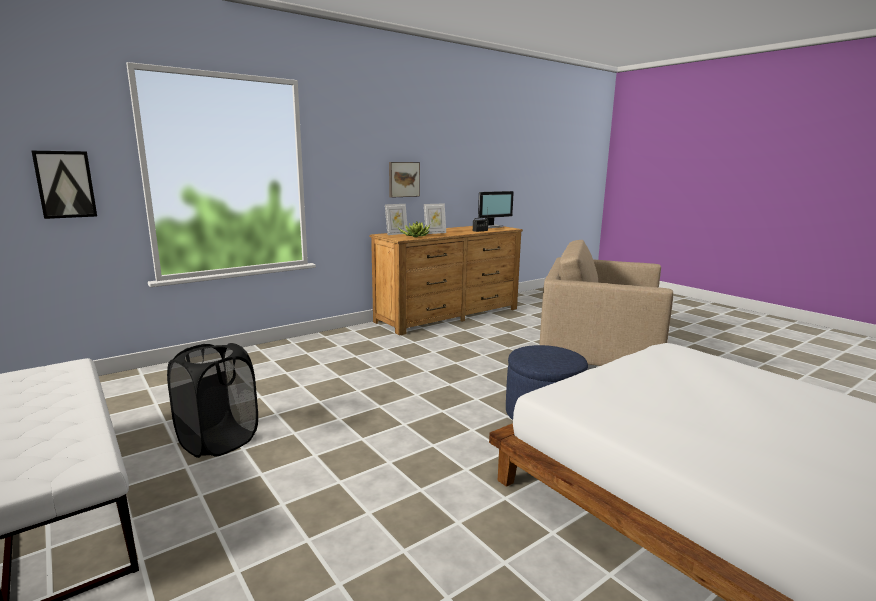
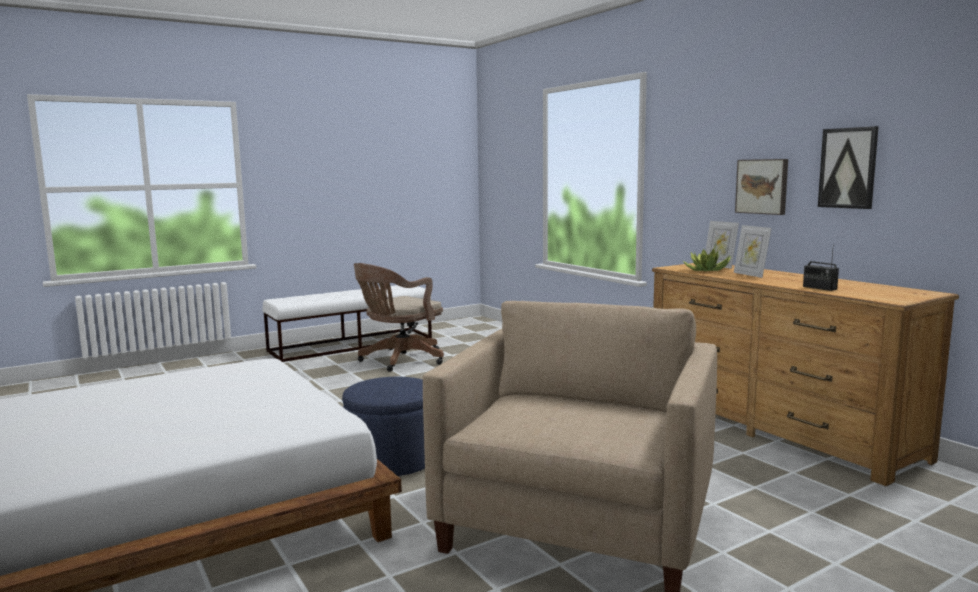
camera: 95 degrees right, 5 degrees down
(65, 184) = (514, 182): picture -> picture (848, 168)
(218, 441) = (399, 360): black laundry basket -> brown office chair
(491, 226) = (903, 293): monitor -> none

